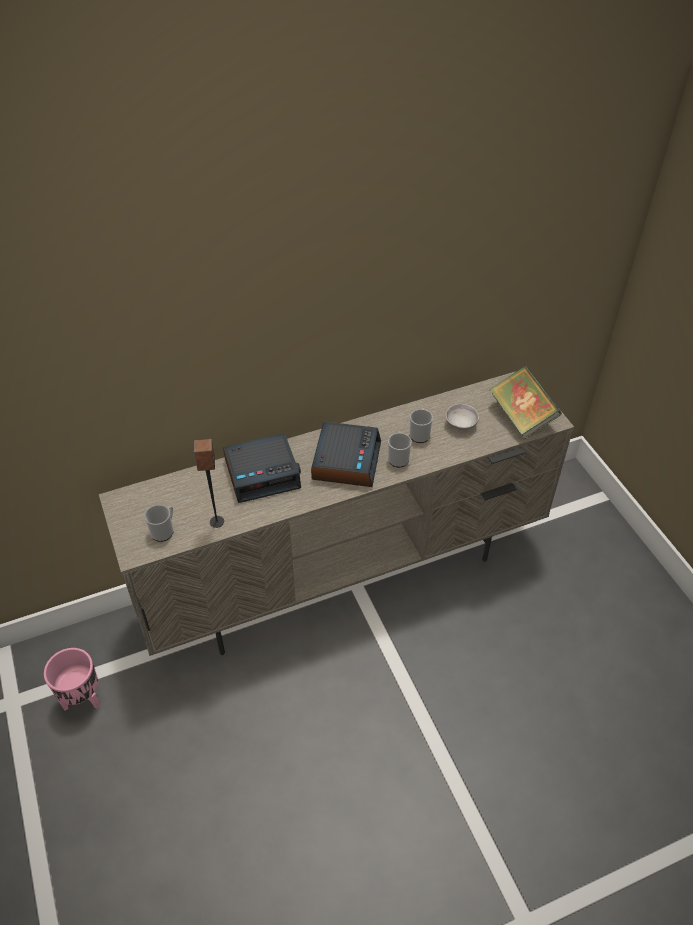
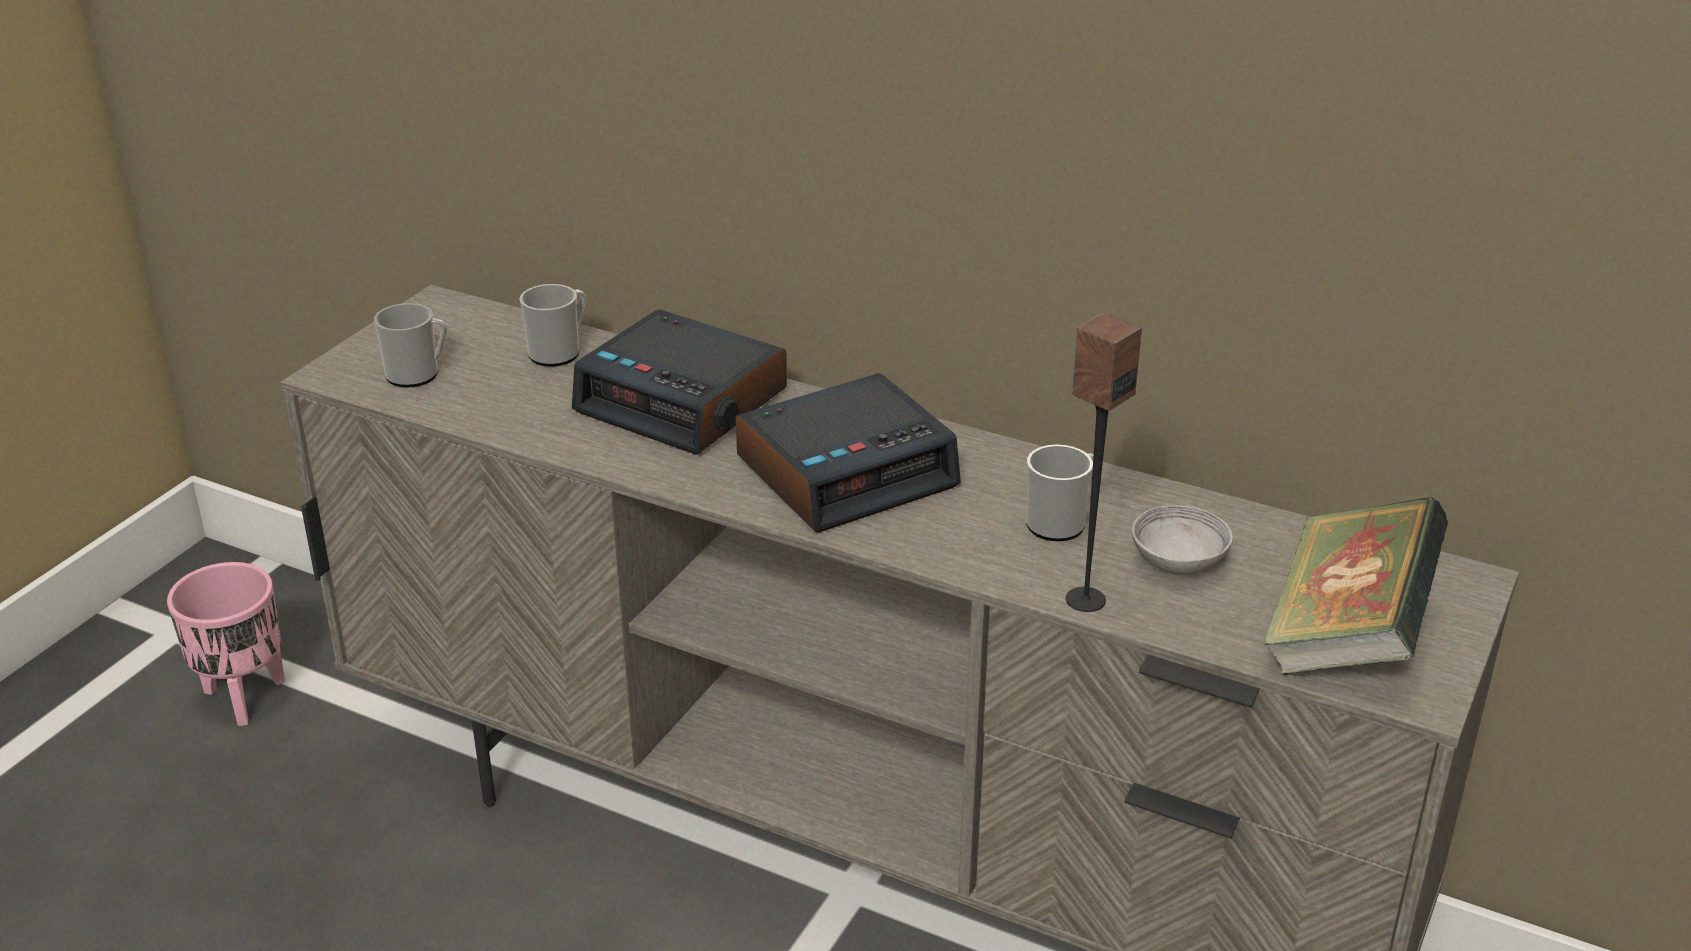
camera: 50 degrees right, 15 degrees down
(216, 521) = (501, 412): speaker -> speaker (1084, 599)
(398, 457) = (949, 528): mug -> mug (559, 352)

